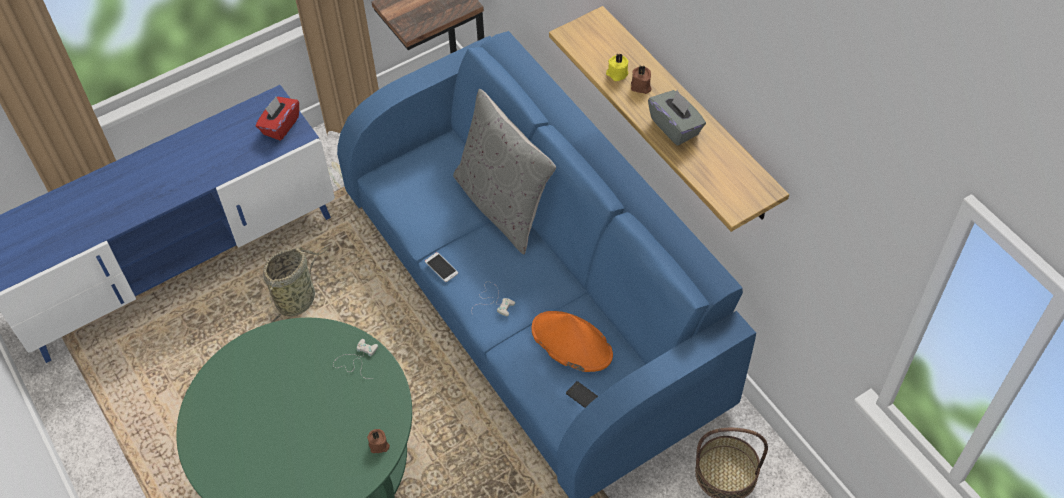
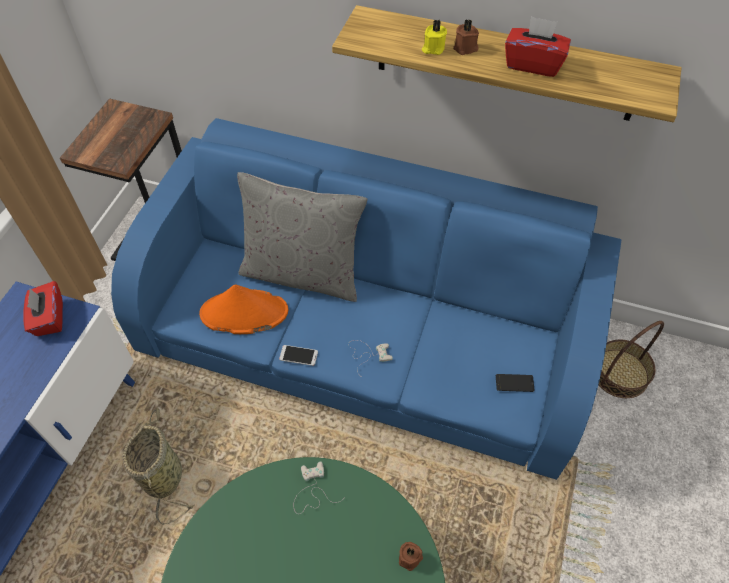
camera: 40 degrees left, 0 degrees up
(571, 342) = (460, 346): orange hat -> orange hat (244, 313)
(675, 127) = (533, 64): grey tissue box -> red tissue box

